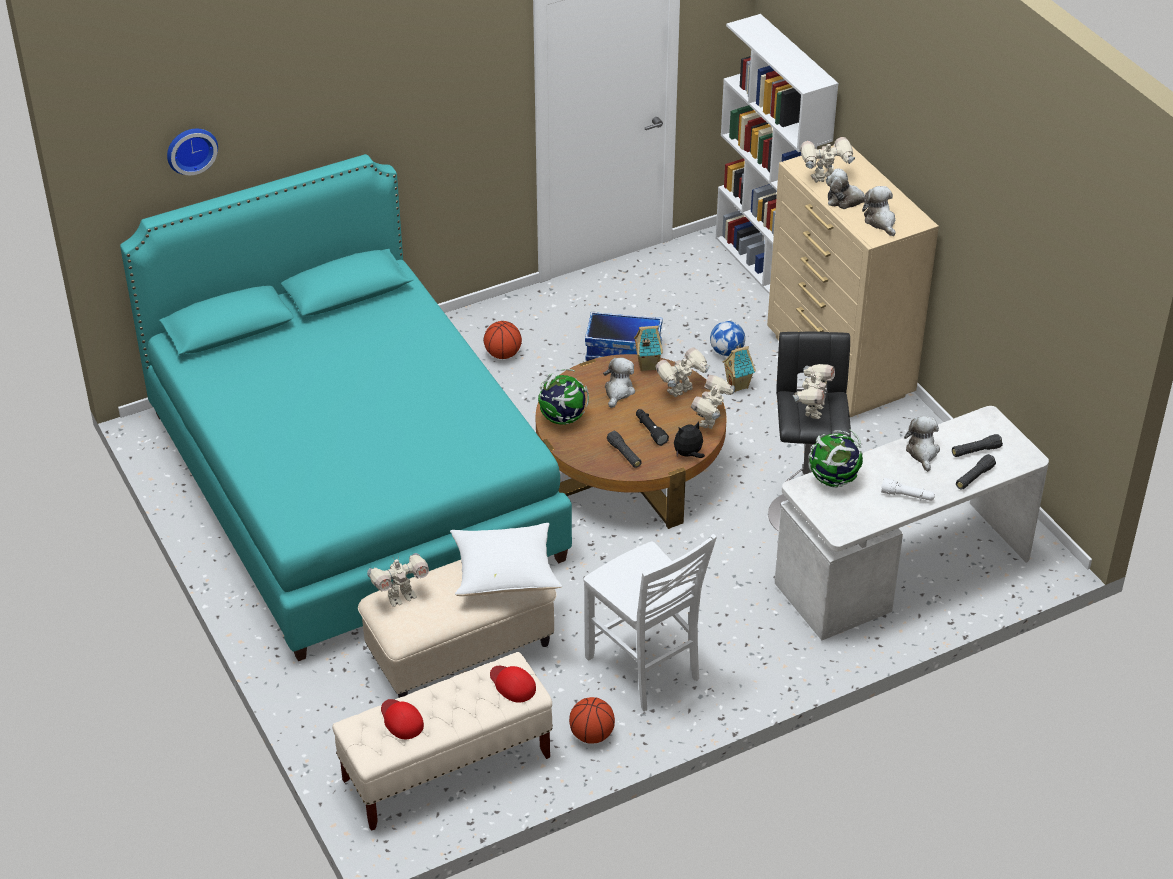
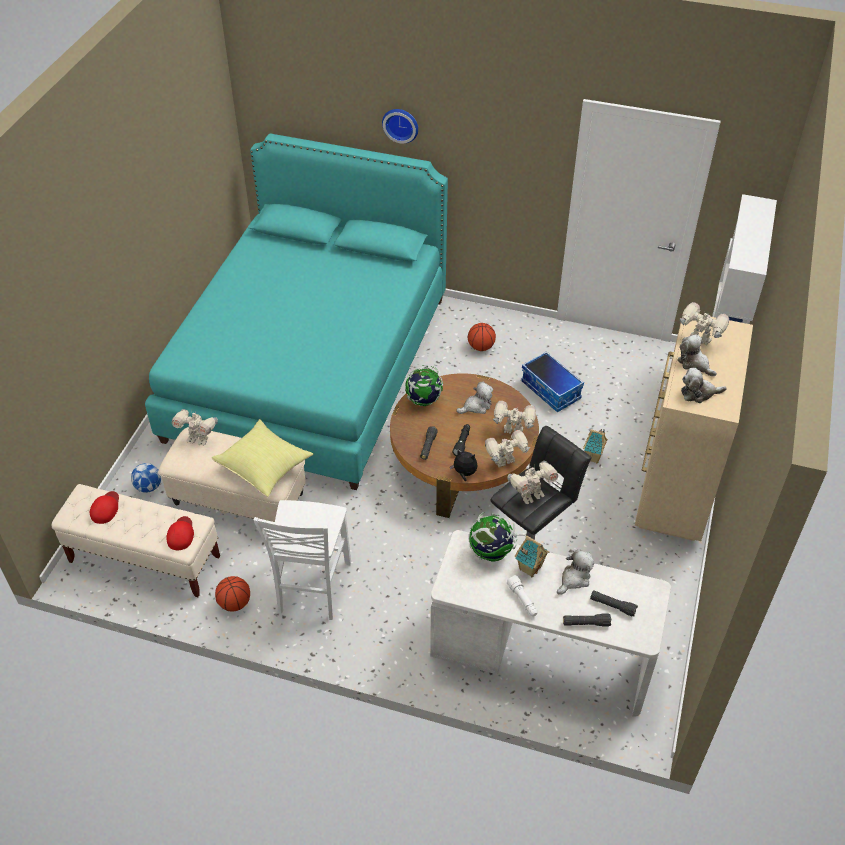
camera: 45 degrees right, 5 degrees up
(190, 149) = (308, 100): wall clock -> wall clock (401, 124)
(505, 573) = (265, 467): white pillow -> yellow pillow
(647, 365) = (514, 402): toy house -> toy house (529, 568)
(726, 352) = (613, 432): football -> football (148, 487)
(880, 221) = (698, 393): plush toy -> plush toy turned 120 degrees counterclockwise

